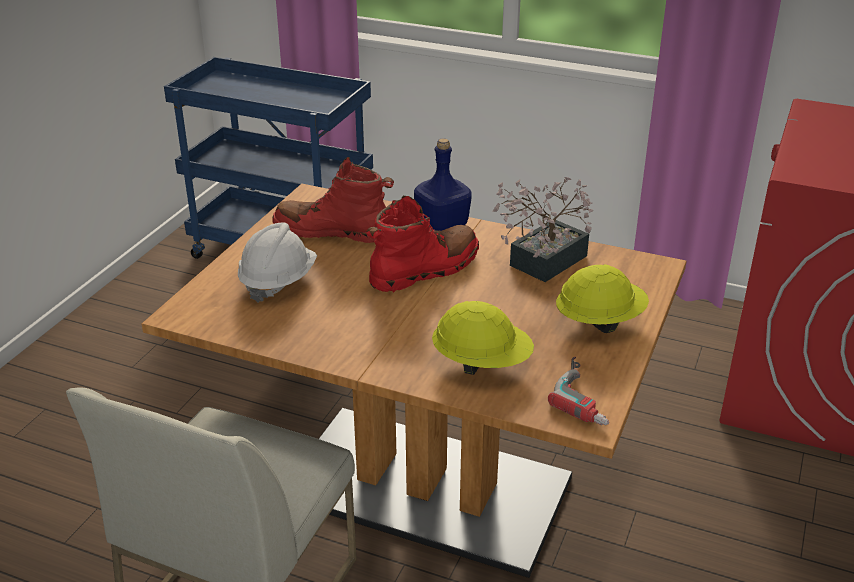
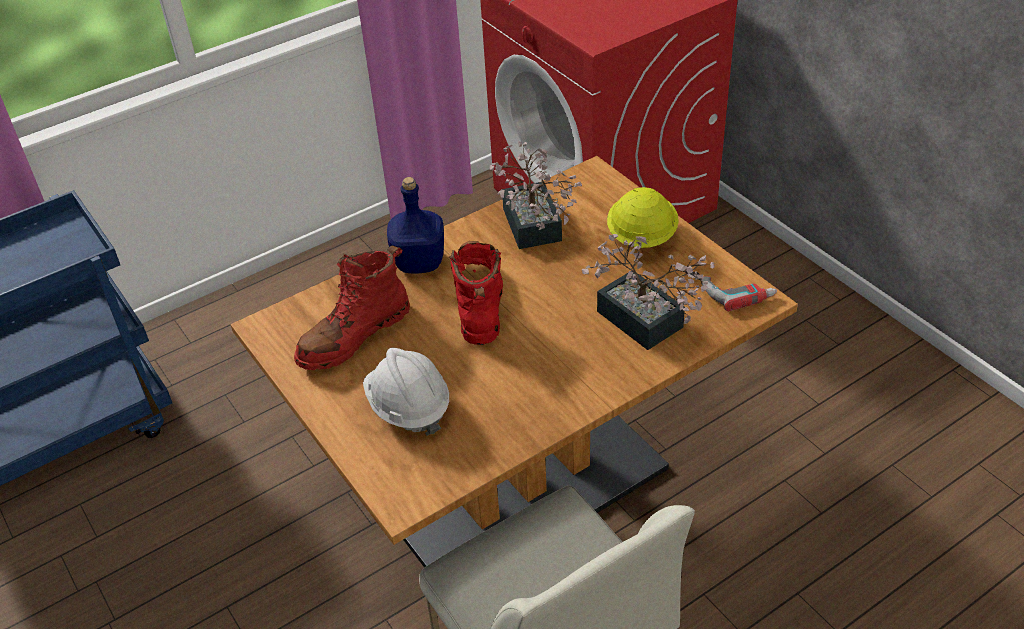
camera: 55 degrees left, 10 degrees up
(482, 363) = (646, 325): yellow hard hat -> potted plant

